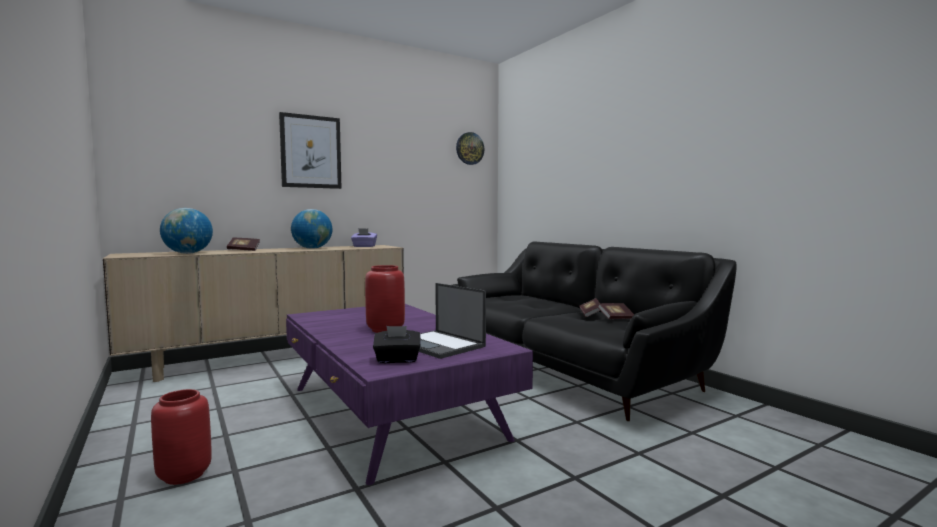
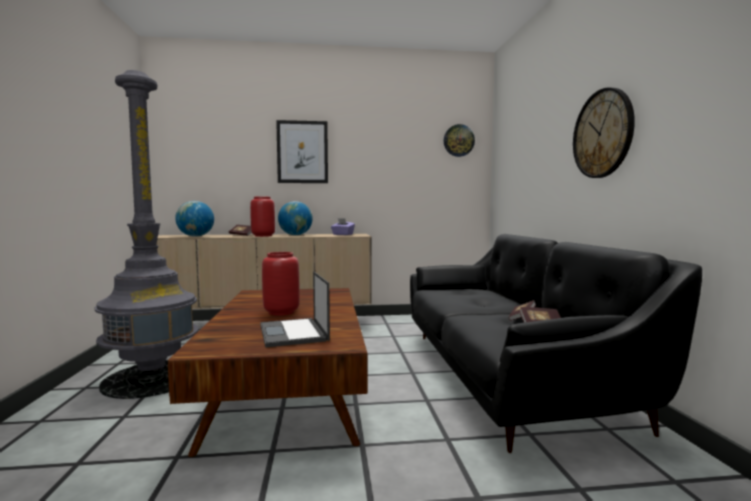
camera: 25 degrees right, 0 degrees up
(183, 475) = (92, 412): red vase -> red vase (262, 236)
(212, 430) = (152, 378): none -> grey floor lamp
(390, 412) = (287, 389): purple coffee table -> brown coffee table
(397, 360) = (230, 343): black tissue box -> none
(635, 156) = (602, 134): none -> wall clock

